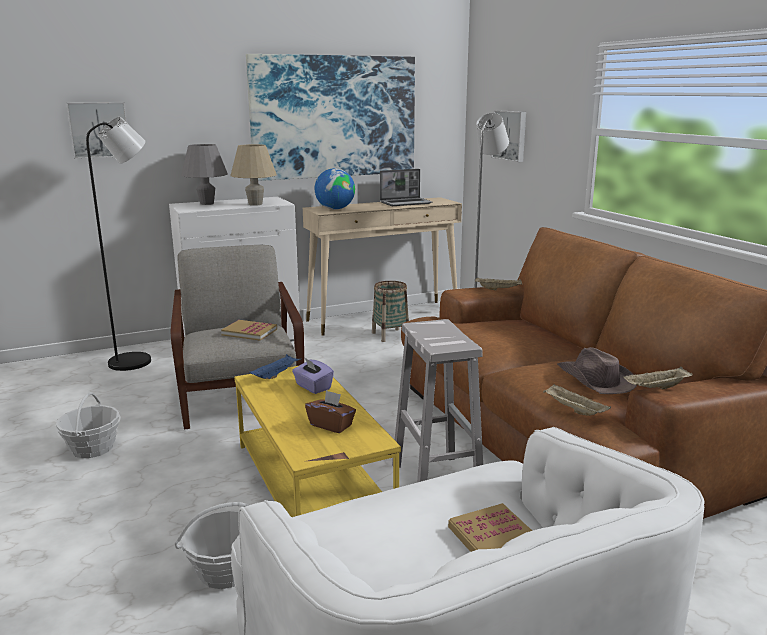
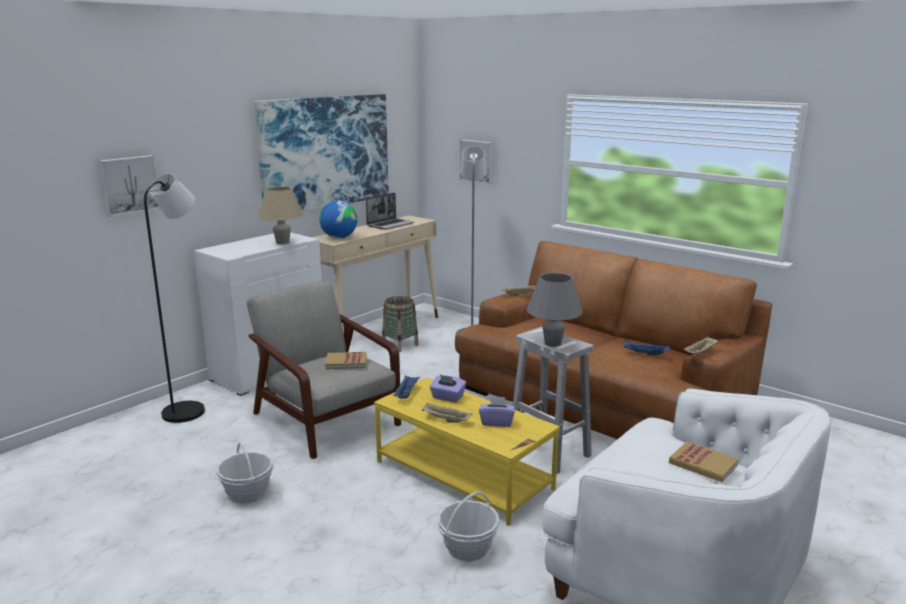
camera: 25 degrees left, 0 degrees up
(207, 203) = (233, 246): grey table lamp -> grey table lamp (552, 343)
(331, 425) = (496, 422): brown tissue box -> purple tissue box
(573, 410) = (652, 377): beige tray -> beige tray (445, 420)
(594, 379) = (645, 354): brown hat -> blue tray

